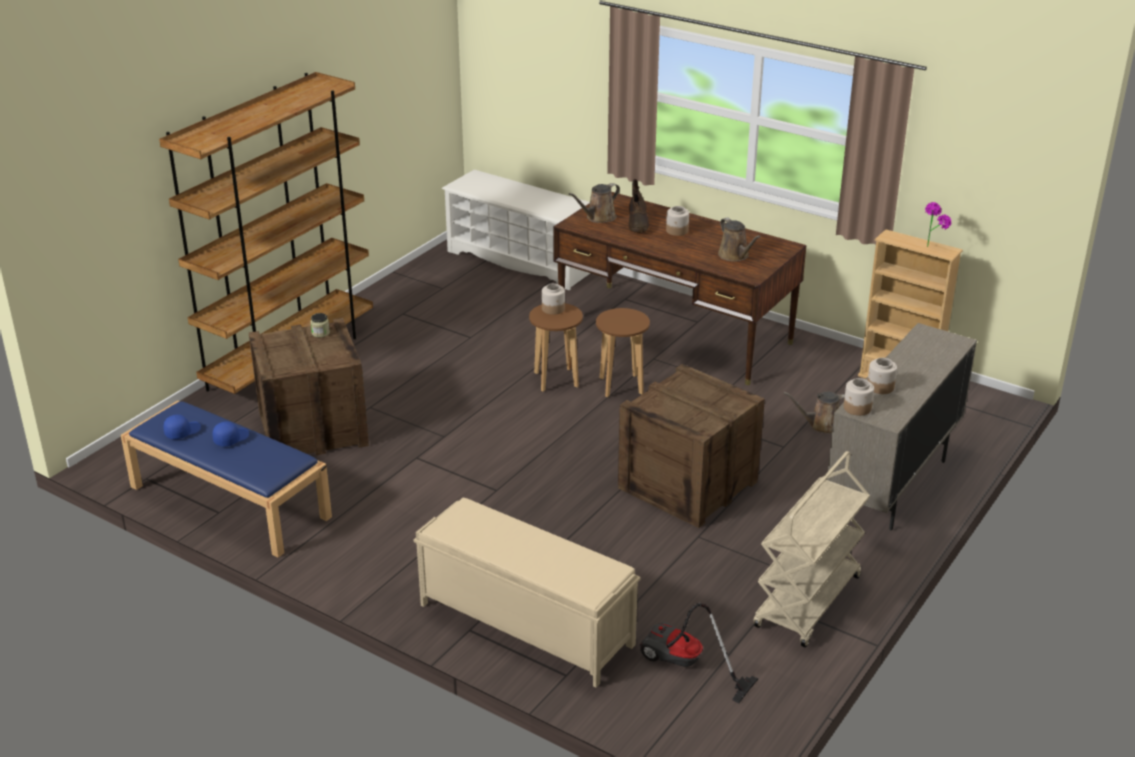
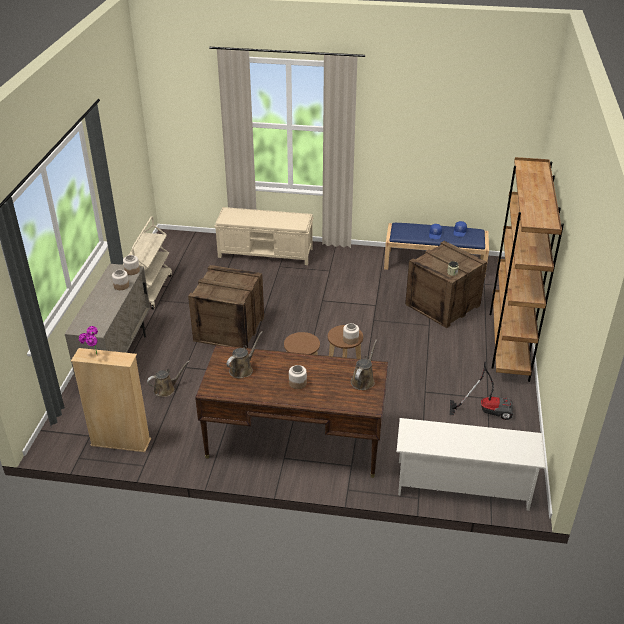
camera: 155 degrees right, 5 degrees up
(638, 223) = (331, 383): brown boot -> none
(685, 666) = (194, 255): vacuum cleaner -> vacuum cleaner (486, 409)
(735, 255) = (242, 369): brown watering can -> brown watering can turned 90 degrees clockwise

